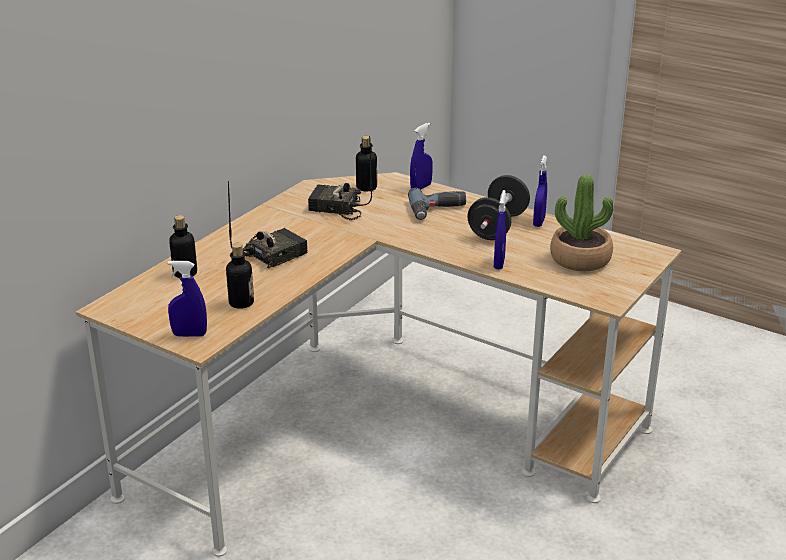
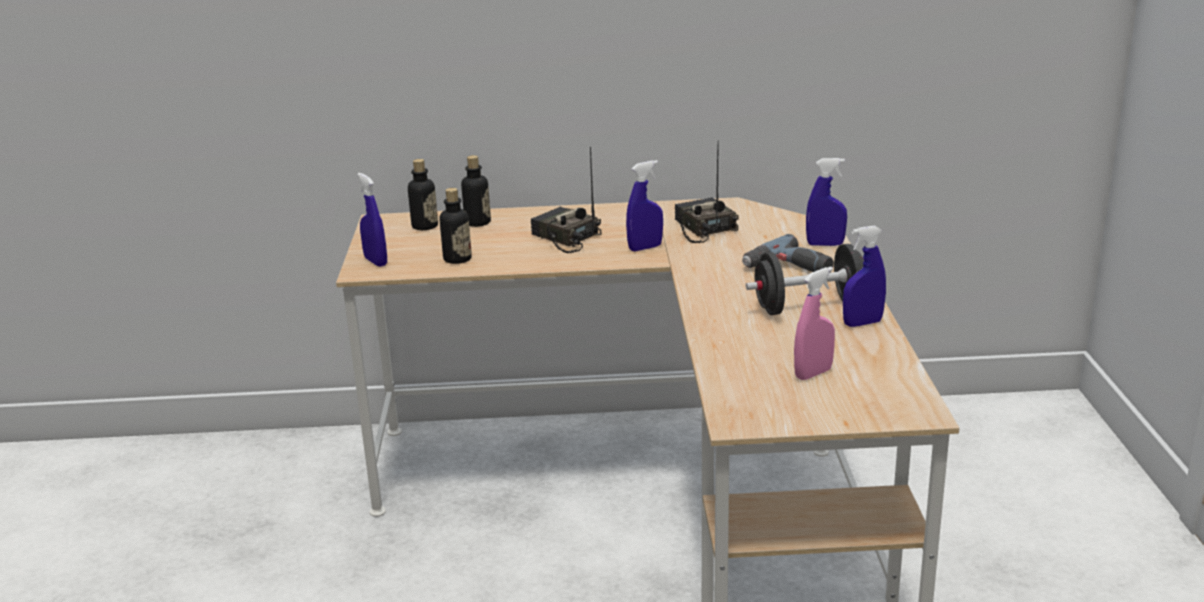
camera: 55 degrees right, 5 degrees down
(272, 254) = (565, 238): radio -> radio turned 150 degrees counterclockwise
(366, 187) = (774, 224): bottle -> bottle (425, 226)
(499, 263) = (723, 335): blue spray bottle -> blue spray bottle (645, 248)
(580, 259) = (813, 374): potted plant -> pink spray bottle

